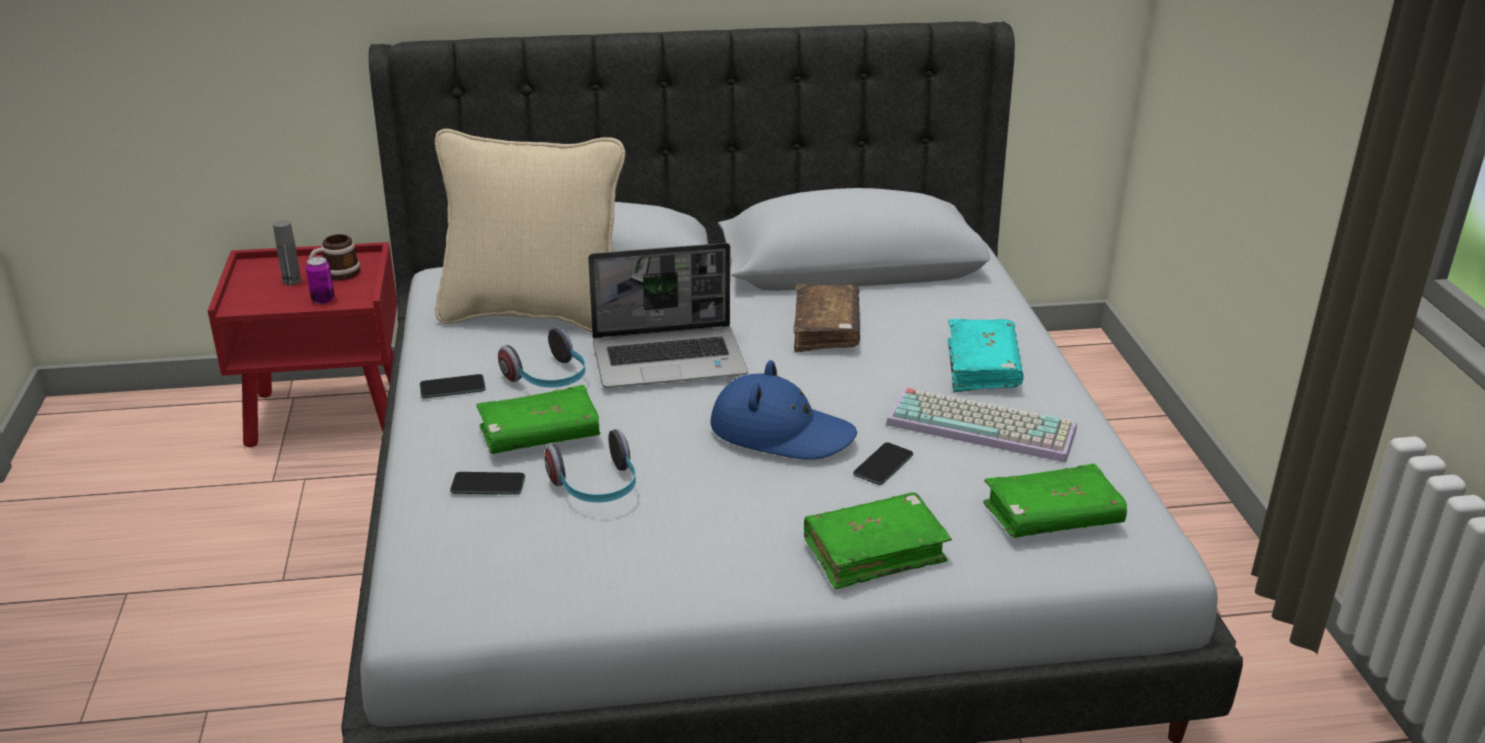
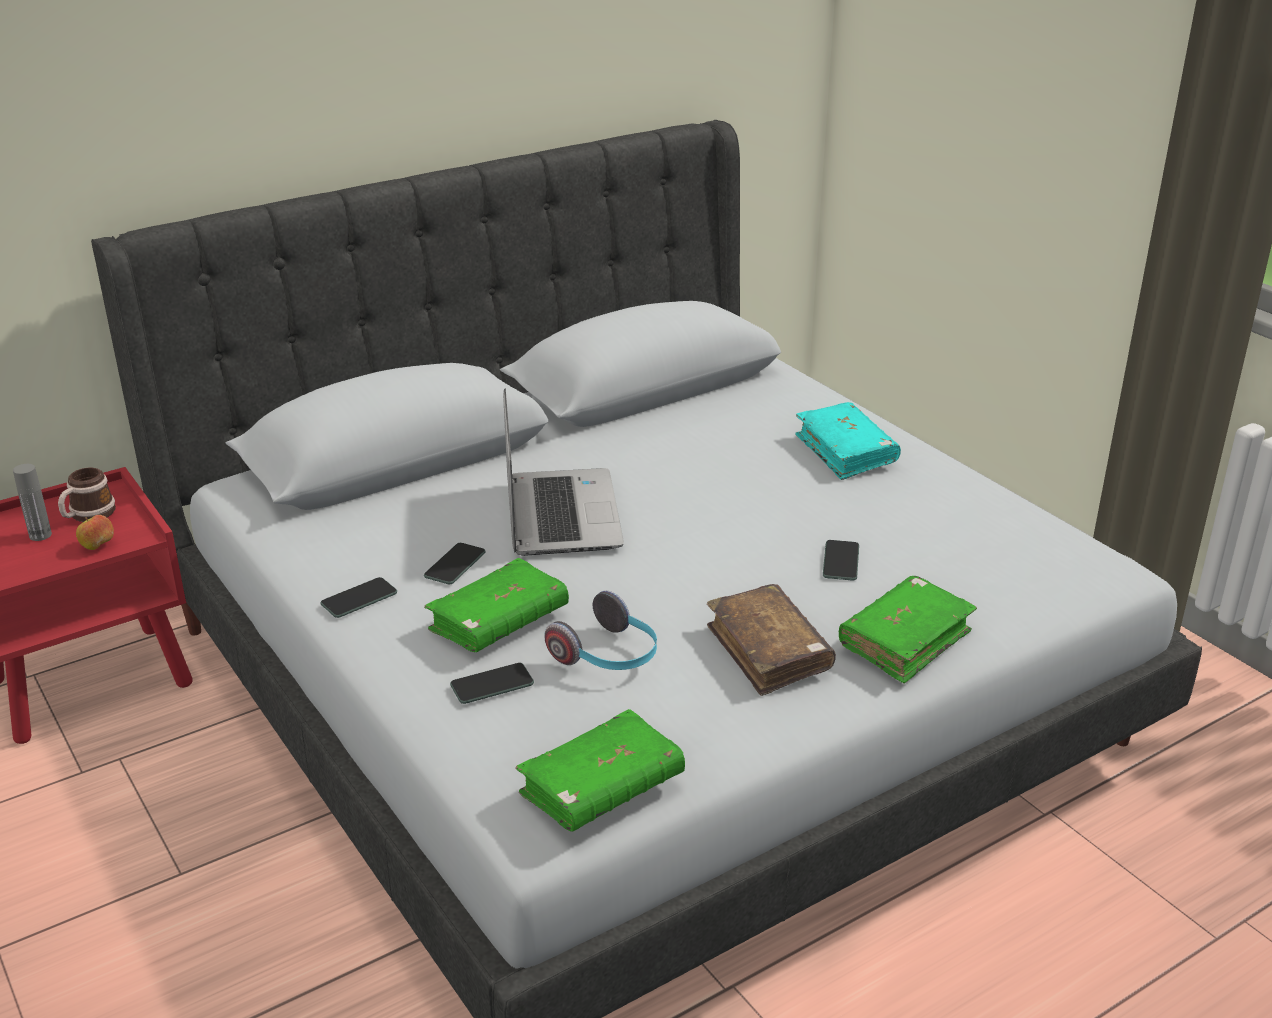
camera: 25 degrees left, 0 degrees up
(323, 299) = (98, 546): can -> apple
(534, 314) = (376, 503): beige pillow -> none
(549, 379) = (455, 564): headphones -> phone
(670, 359) = (559, 514): laptop -> laptop turned 60 degrees counterclockwise
(781, 432) = (726, 555): blue hat -> none
(826, 329) = (678, 450): brown book -> brown book (768, 651)
(984, 425) = (893, 503): keyboard -> none
(1052, 517) = (1018, 568): green book -> green book (601, 788)

